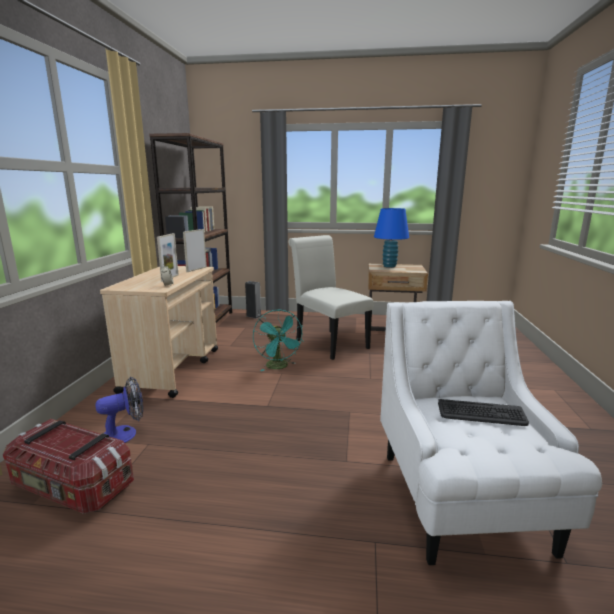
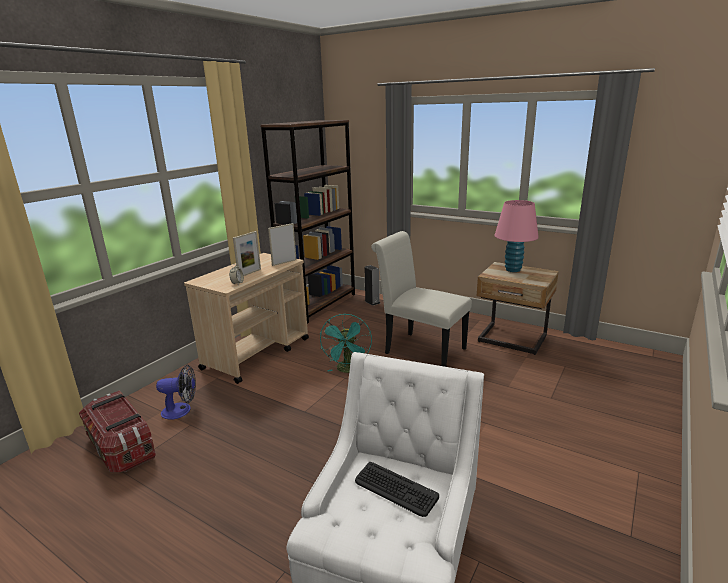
camera: 25 degrees right, 5 degrees up
(328, 343) = (420, 349): white chair -> white chair turned 45 degrees counterclockwise
(389, 266) = (513, 270): blue table lamp -> pink table lamp

